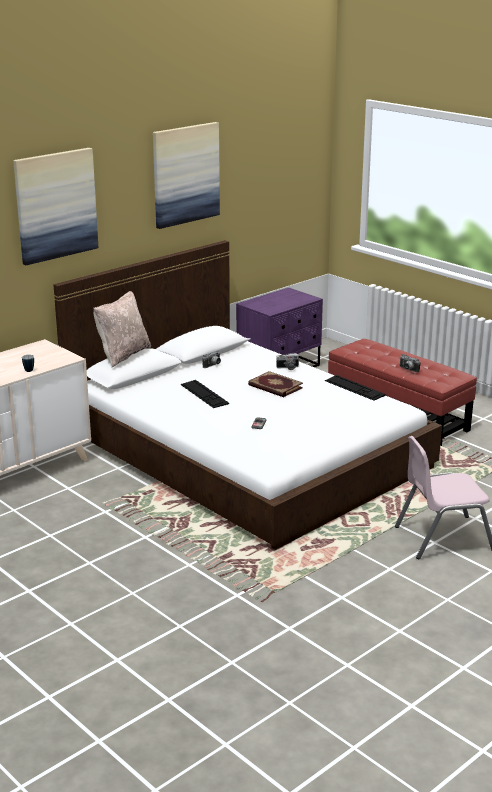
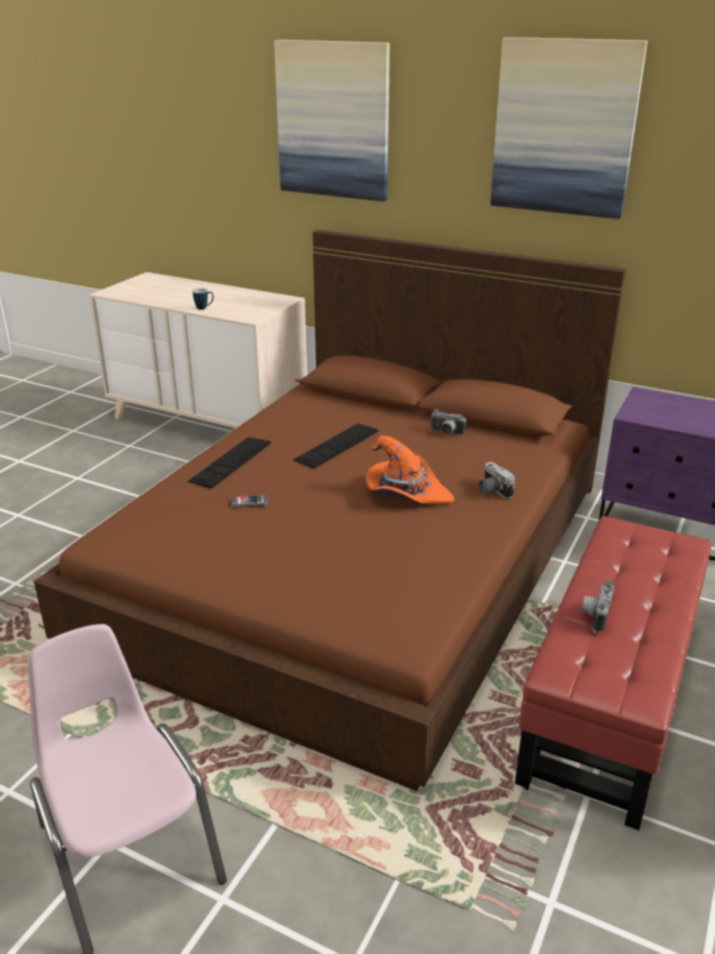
camera: 70 degrees right, 5 degrees up
(123, 355) = (368, 360): beige pillow -> none
(245, 449) = (359, 557): white bed -> brown bed
(275, 387) = (406, 493): book -> orange hat
(354, 388) = (463, 568): keyboard -> keyboard (230, 461)

